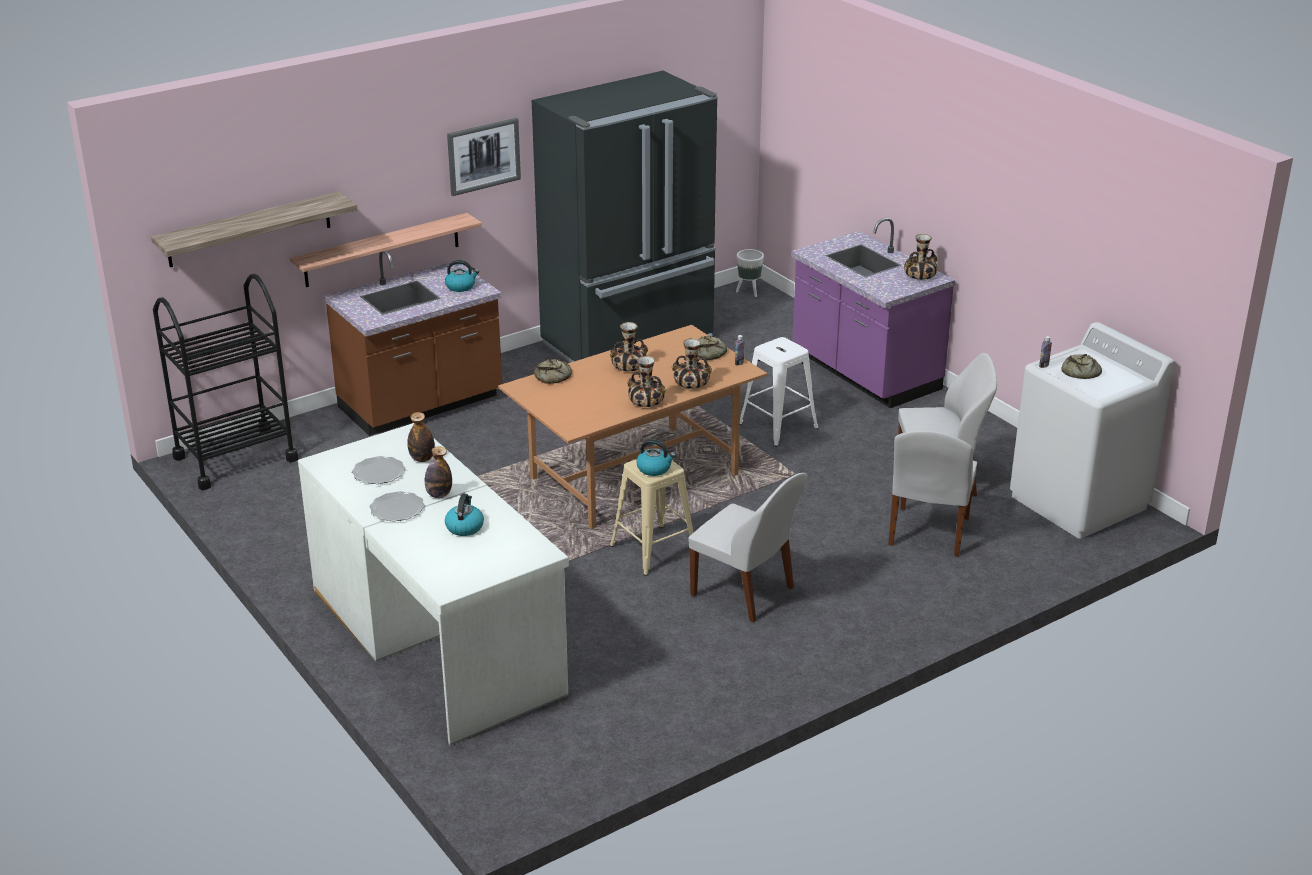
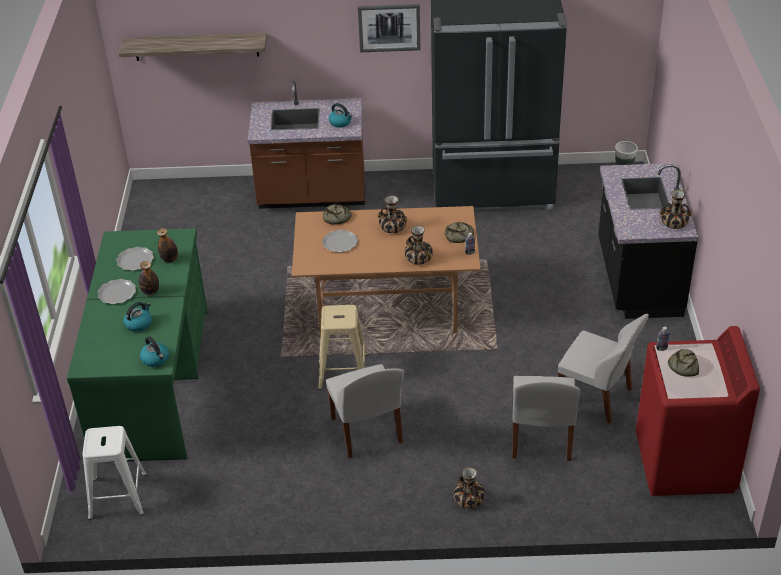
camera: 35 degrees right, 10 degrees up
(235, 458) = (170, 196): black cart -> none
(382, 250) = (301, 79): shelf -> none
(438, 640) = (155, 382): white desk -> green desk
(586, 396) = (340, 243): none -> plate
(647, 402) = (373, 263): vase -> vase (469, 500)
(654, 469) = (337, 318): kettle -> kettle (156, 359)
(779, 426) = (527, 302): white stool -> white stool (118, 496)
(864, 373) = (637, 279): purple counter -> black counter
(928, 533) = (541, 439): white chair -> white chair turned 45 degrees counterclockwise
(1079, 502) = (685, 463): white washing machine -> red washing machine

